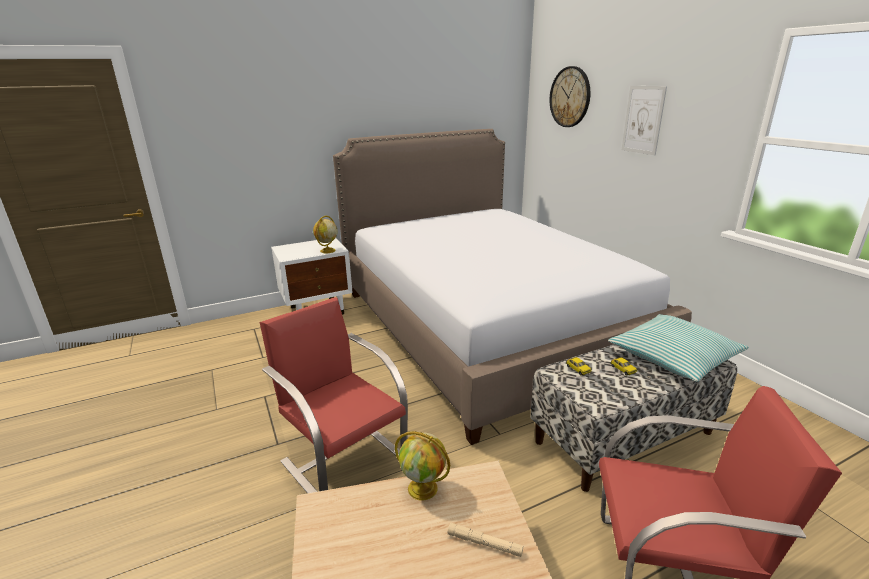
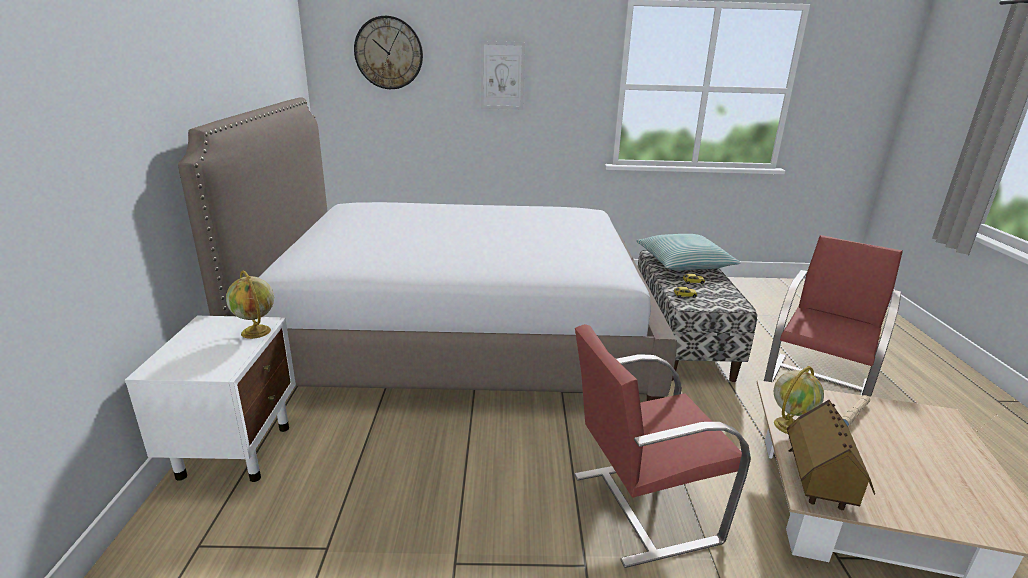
camera: 65 degrees left, 0 degrees up
(335, 512) = (818, 485): none -> toy house

